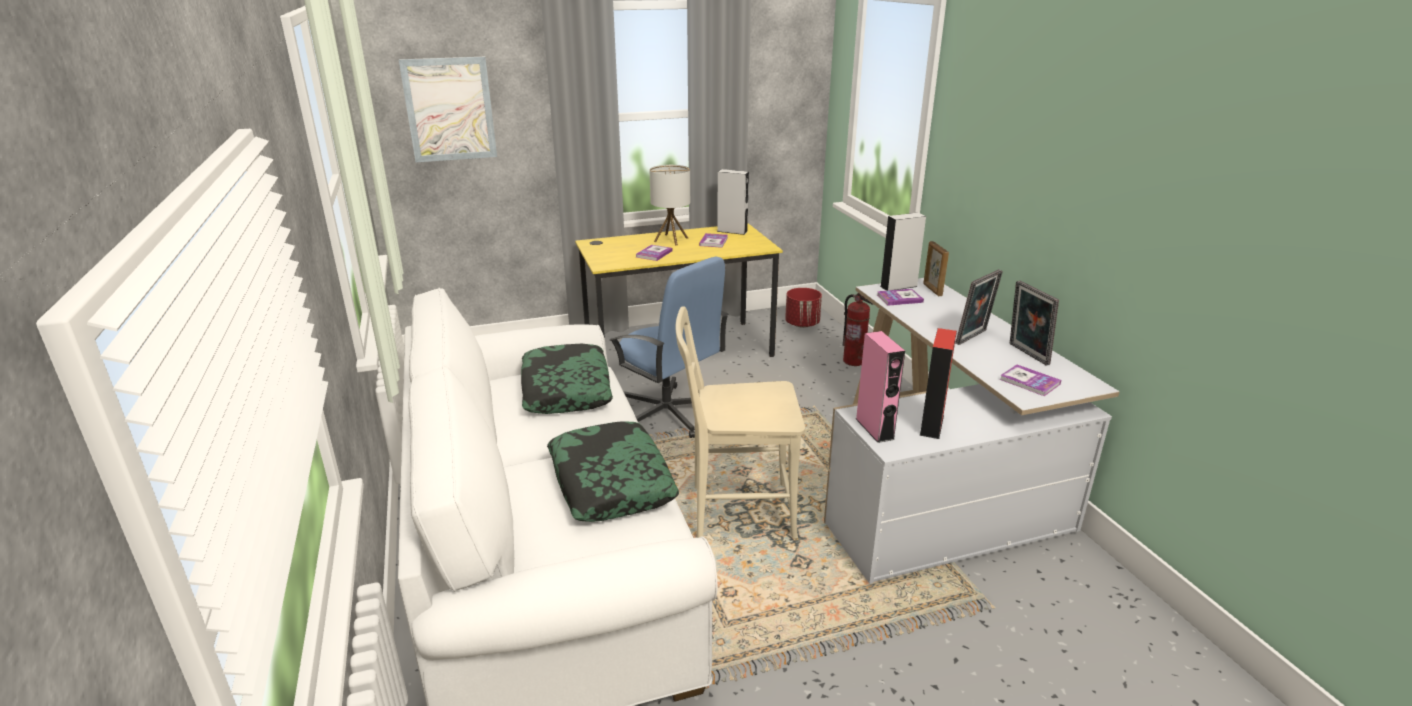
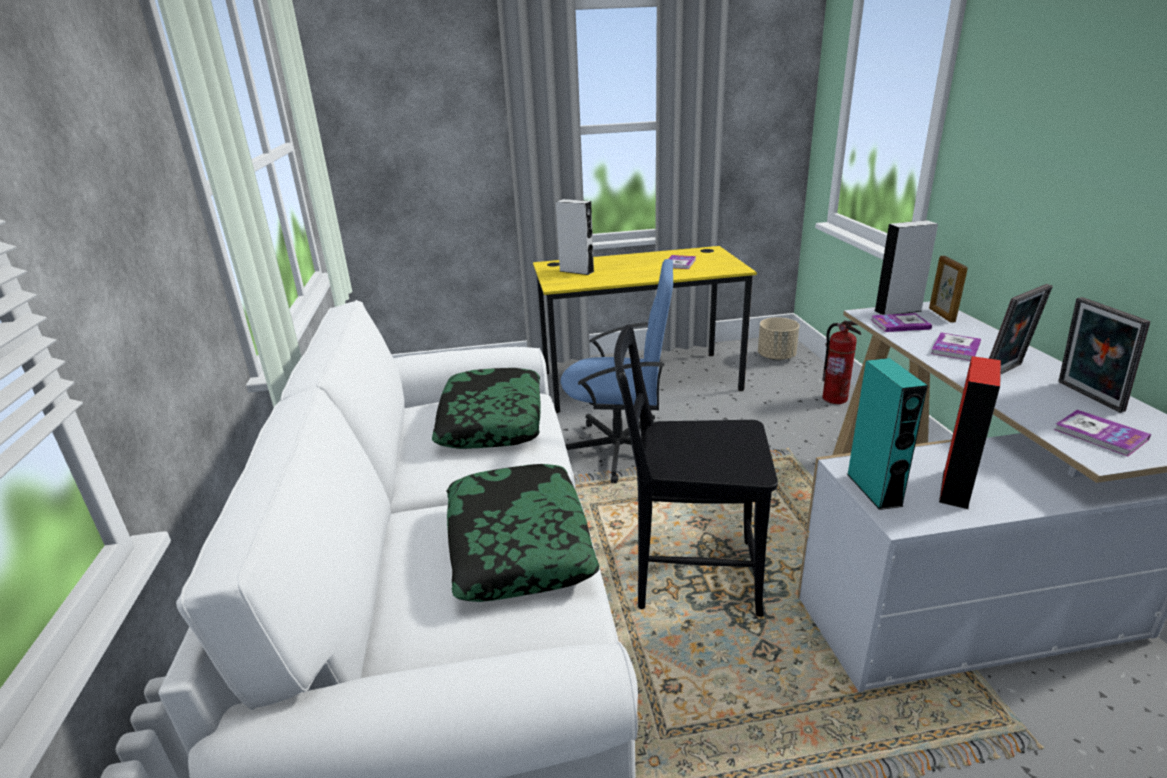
camera: 10 degrees right, 0 degrees up
(449, 109) = (404, 122): picture -> none
(654, 254) = (613, 275): book -> book (955, 348)
(667, 414) = (620, 450): blue office chair -> blue office chair turned 45 degrees counterclockwise
(671, 239) = (633, 261): table lamp -> none
(732, 231) = (701, 253): grey speaker -> grey speaker (576, 271)
(736, 511) = (688, 573): beige chair -> black chair
(802, 324) = (776, 357): red planter -> beige planter
(874, 429) = (874, 489): pink speaker -> turquoise speaker

